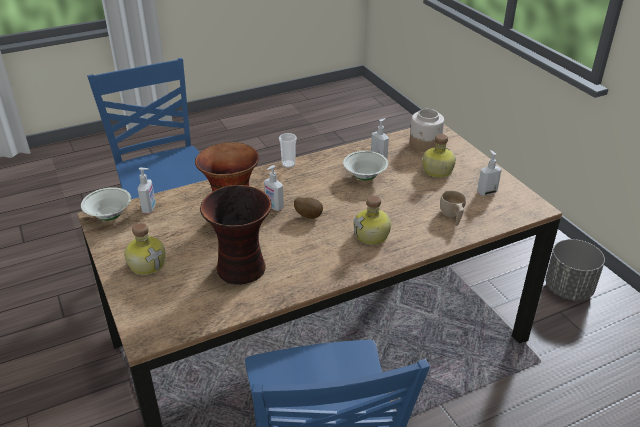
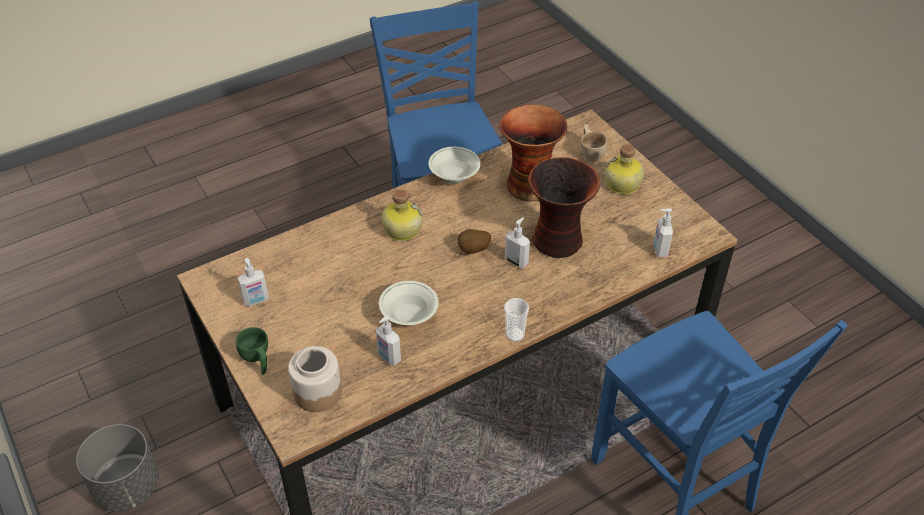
camera: 175 degrees right, 10 degrees up
(109, 216) = (697, 236): white bowl -> white bowl (454, 178)
(436, 171) = (312, 335): bottle -> none
(452, 216) = (309, 260): beige cup -> beige cup (591, 152)
(472, 160) = (257, 359): none -> green cup

